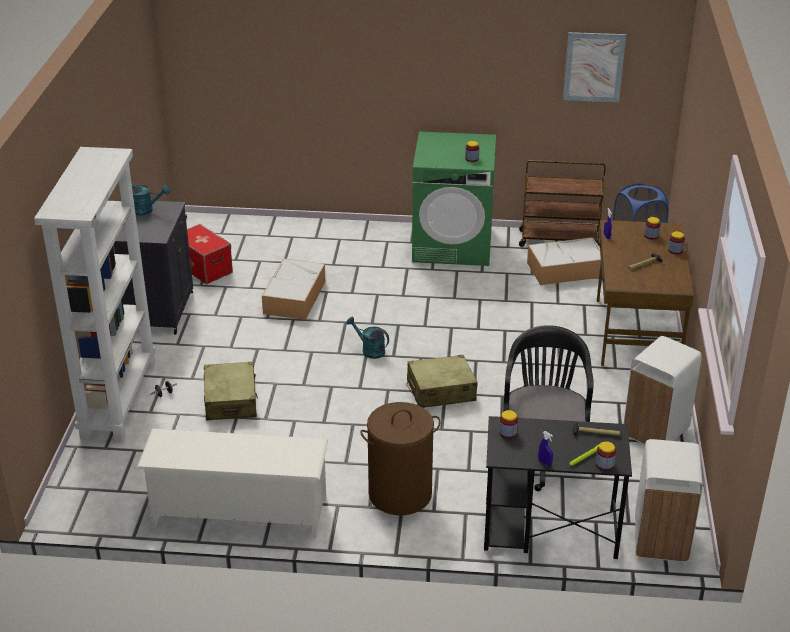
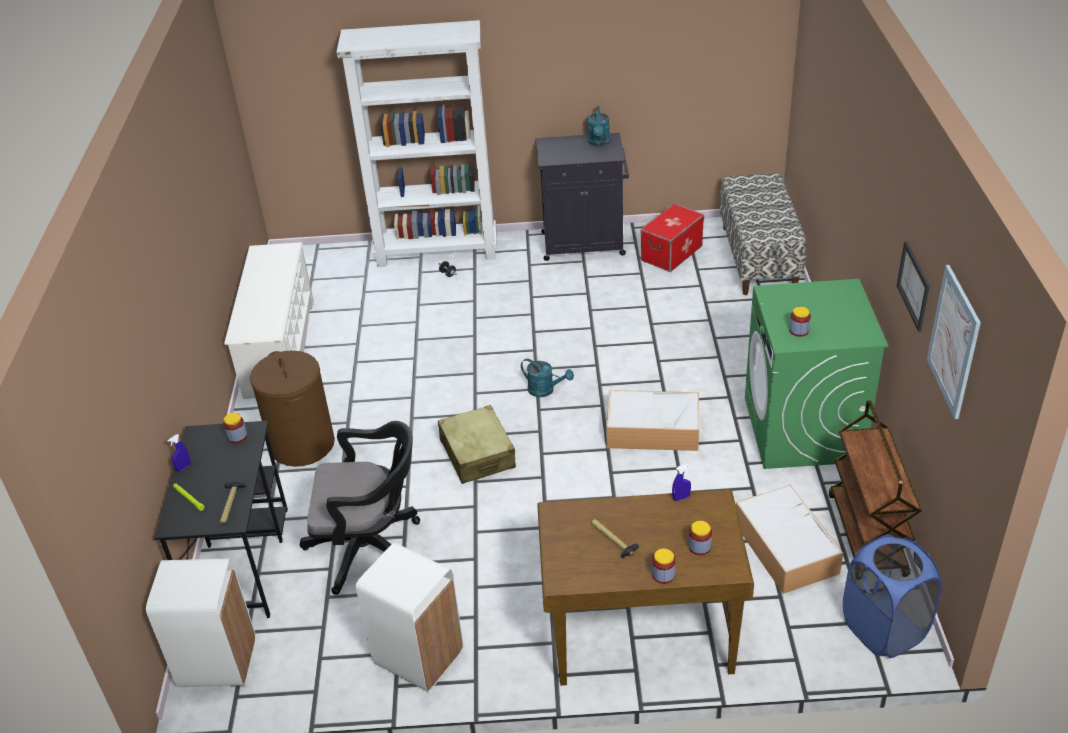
camera: 85 degrees right, 5 degrees up
(231, 400) = (442, 313): beige suitcase -> none
(236, 230) = (759, 258): none -> bench
(294, 296) = (636, 321): storage box -> storage box (654, 430)
(369, 350) = (545, 390): turquoise watering can -> turquoise watering can turned 90 degrees clockwise
(517, 76) = (913, 285): none -> picture
(604, 464) = (174, 514): jar -> none

